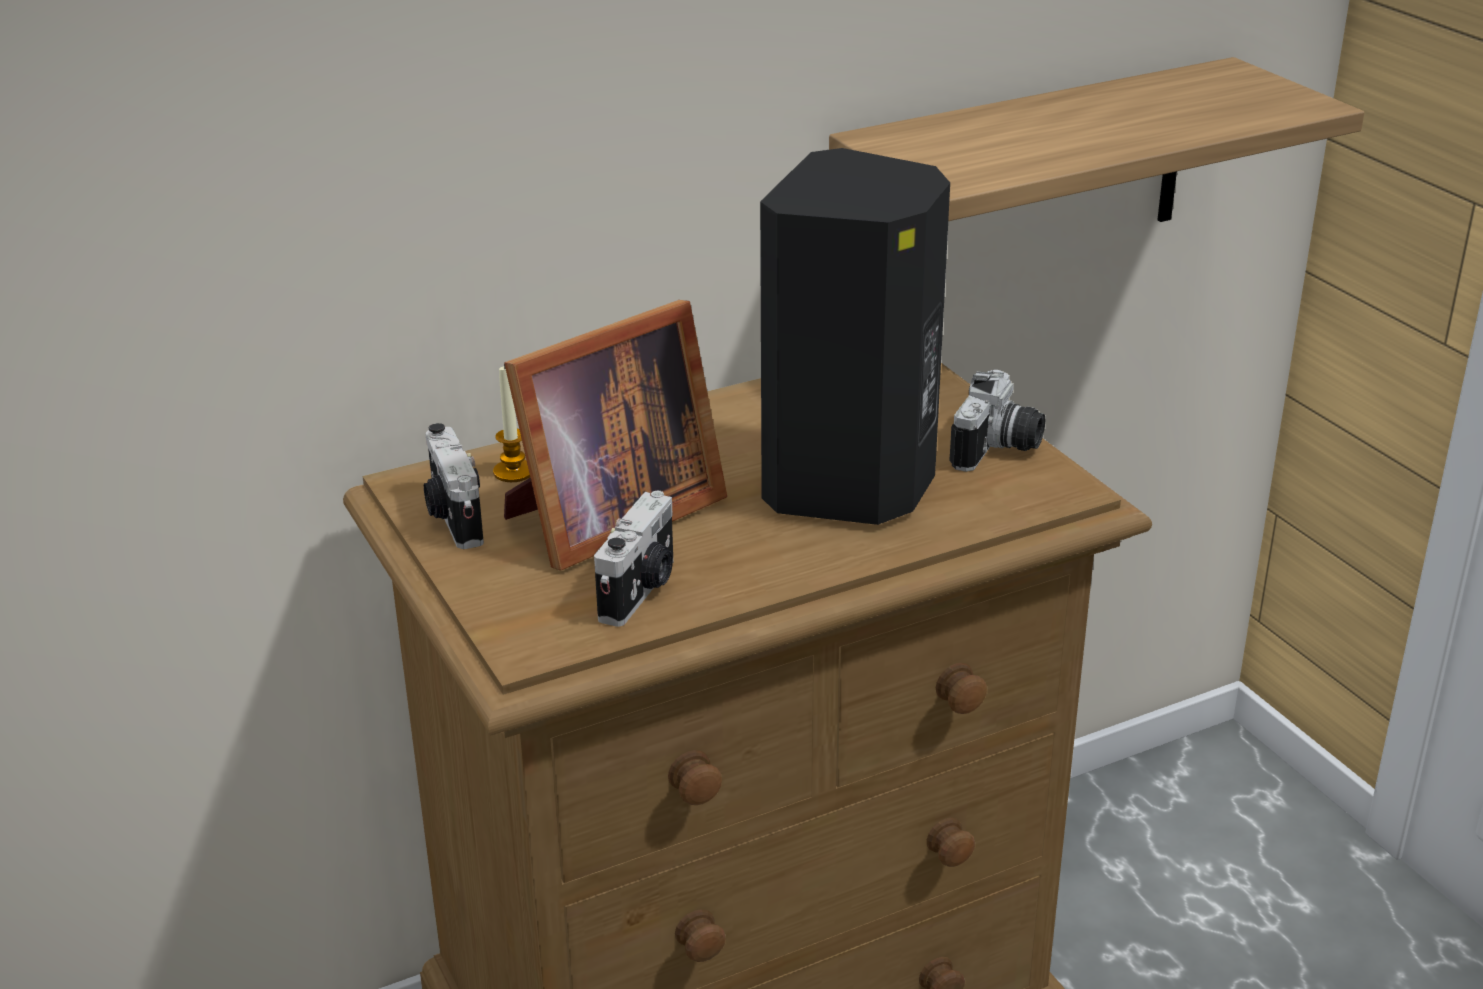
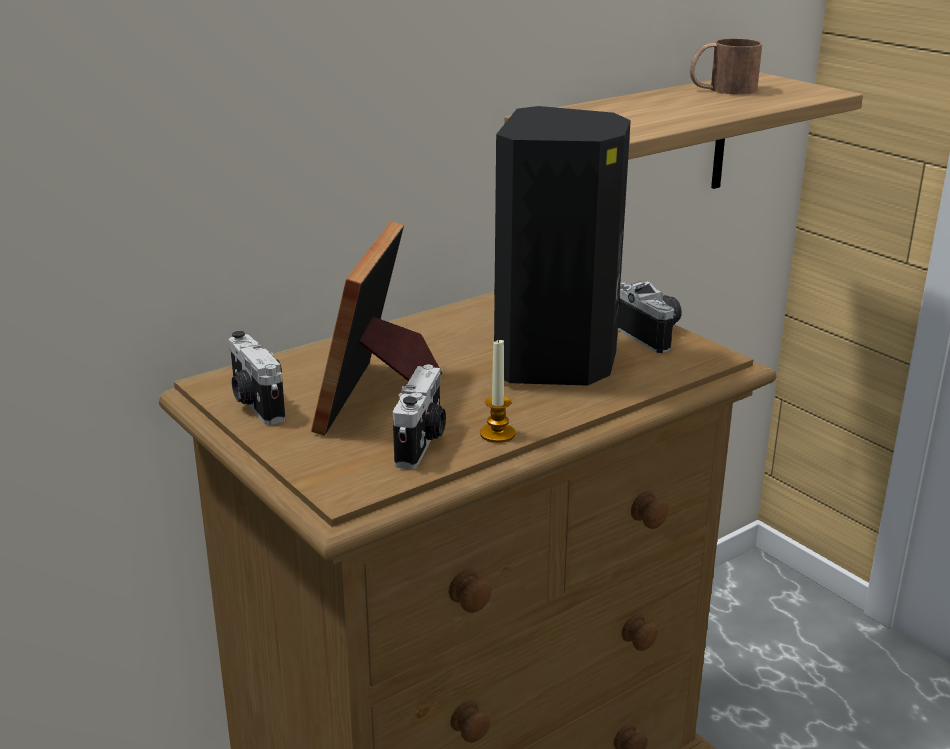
camera: 10 degrees left, 5 degrees down
(513, 472) = (294, 371): candle -> candle (497, 434)
(607, 518) = (378, 396): picture frame -> picture frame turned 150 degrees clockwise
(1000, 450) = (653, 334): camera -> camera turned 45 degrees counterclockwise
(1159, 94) = (722, 89): none -> brown mug

